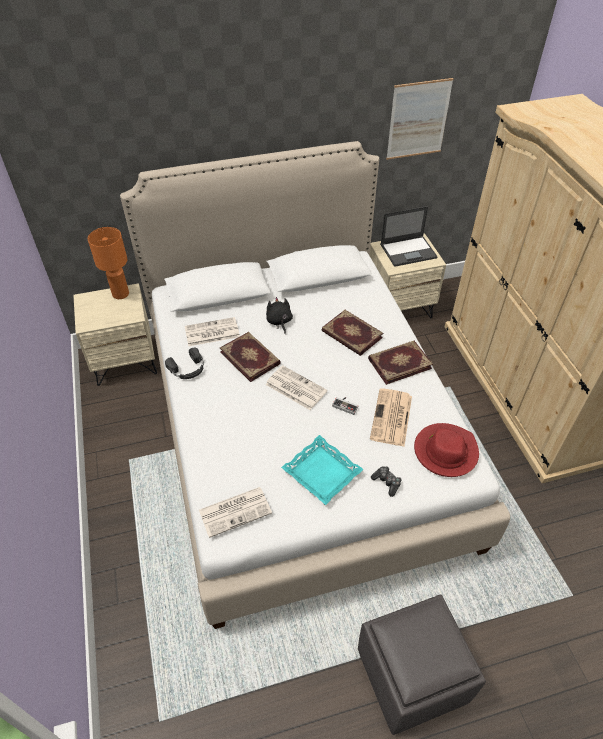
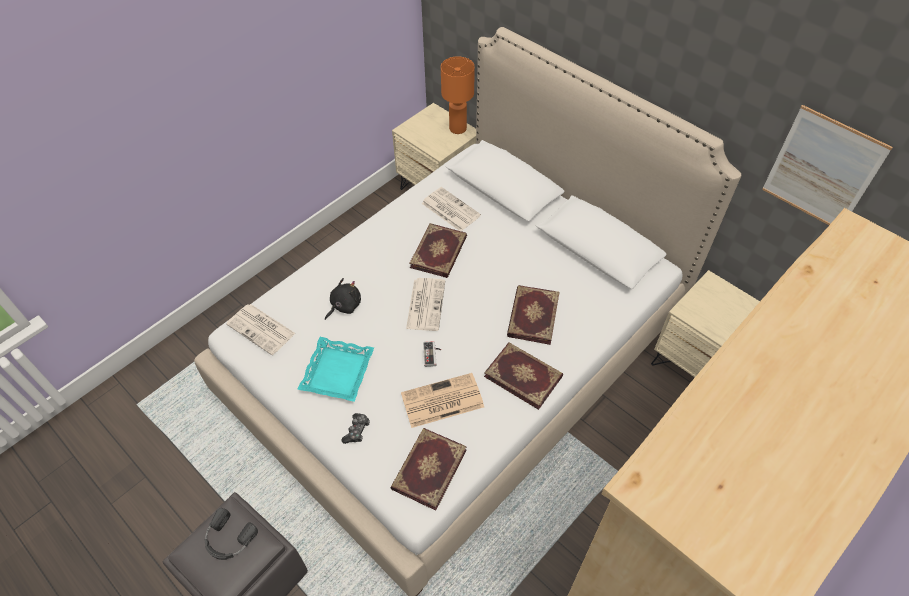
camera: 60 degrees right, 5 degrees up
(188, 369) = (394, 217): black headphones -> black headphones (228, 539)
(279, 322) = (504, 250): black plush toy -> black plush toy (344, 305)
(408, 251) = (730, 312): laptop -> none
(445, 451) = (428, 469): red hat -> book

